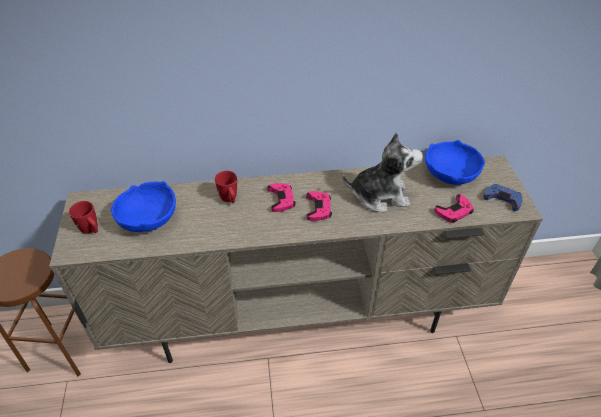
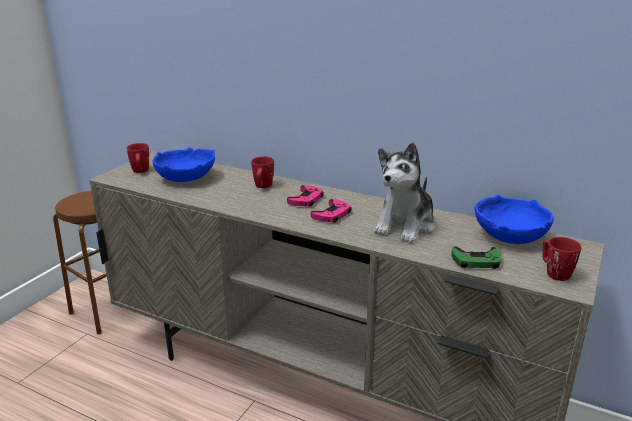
camera: 35 degrees right, 20 degrees down
(380, 195) = (405, 226): plush toy -> plush toy turned 90 degrees clockwise
(454, 211) = (476, 261): pink game controller -> green game controller
(502, 199) = (554, 272): blue game controller -> red mug

